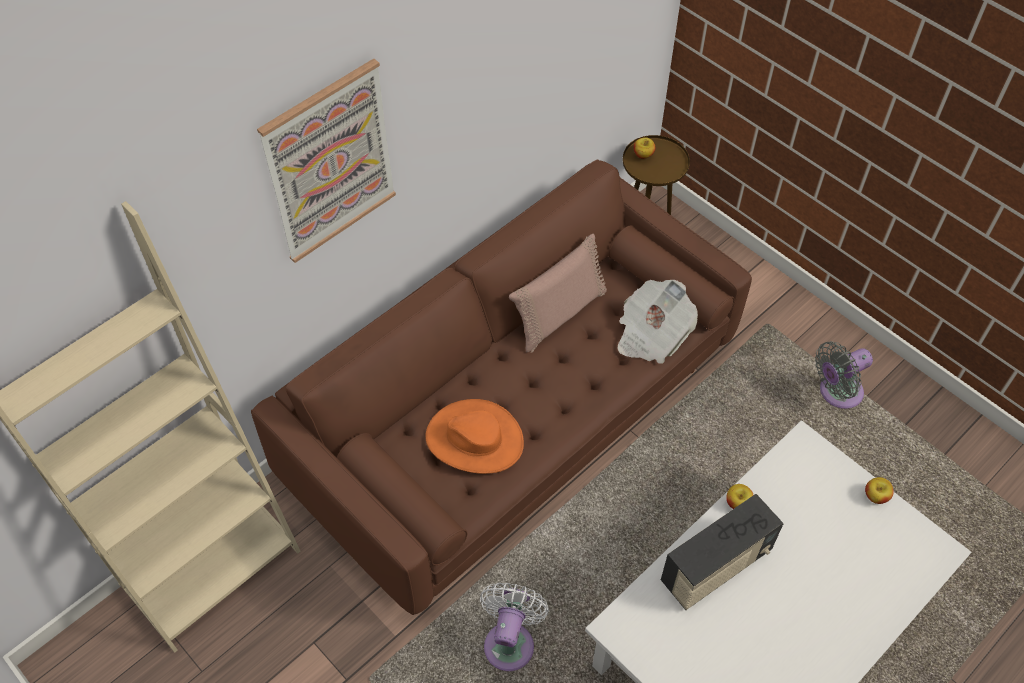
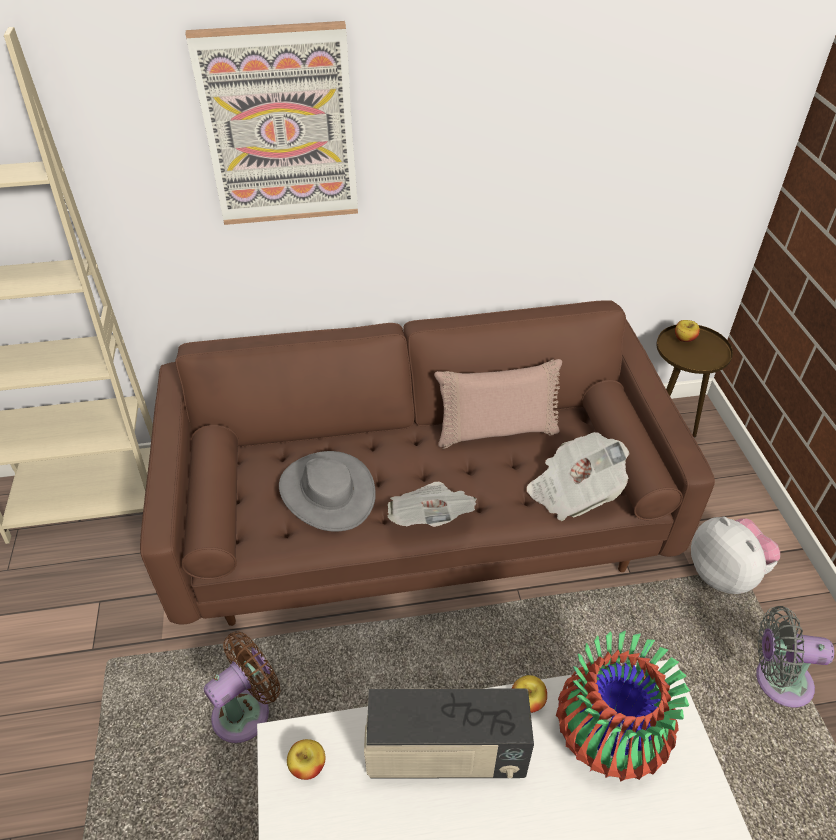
camera: 35 degrees right, 10 degrees down
(474, 439) = (327, 492): orange hat -> grey hat
(510, 641) = (247, 711): white fan -> brown fan
(569, 415) = (430, 519): none -> newspaper
(760, 332) = (725, 574): none -> plush toy
(798, 492) = (610, 734): none -> vase
(875, 496) = (711, 803): apple -> apple (308, 766)

